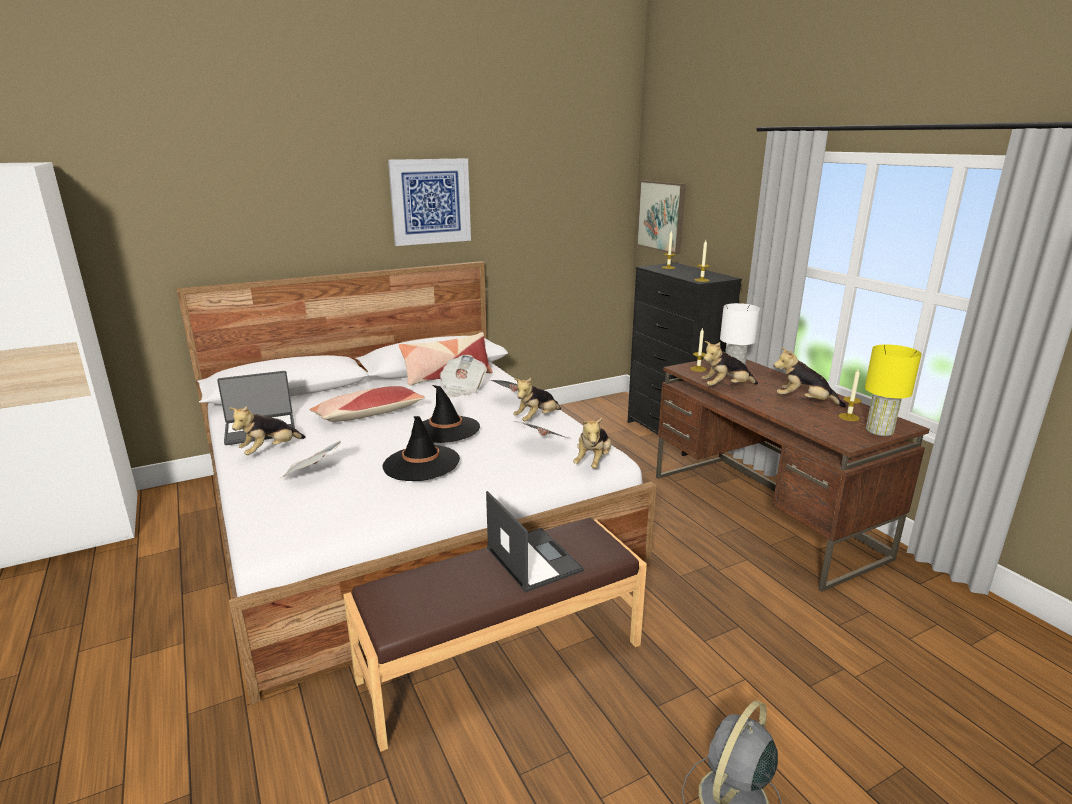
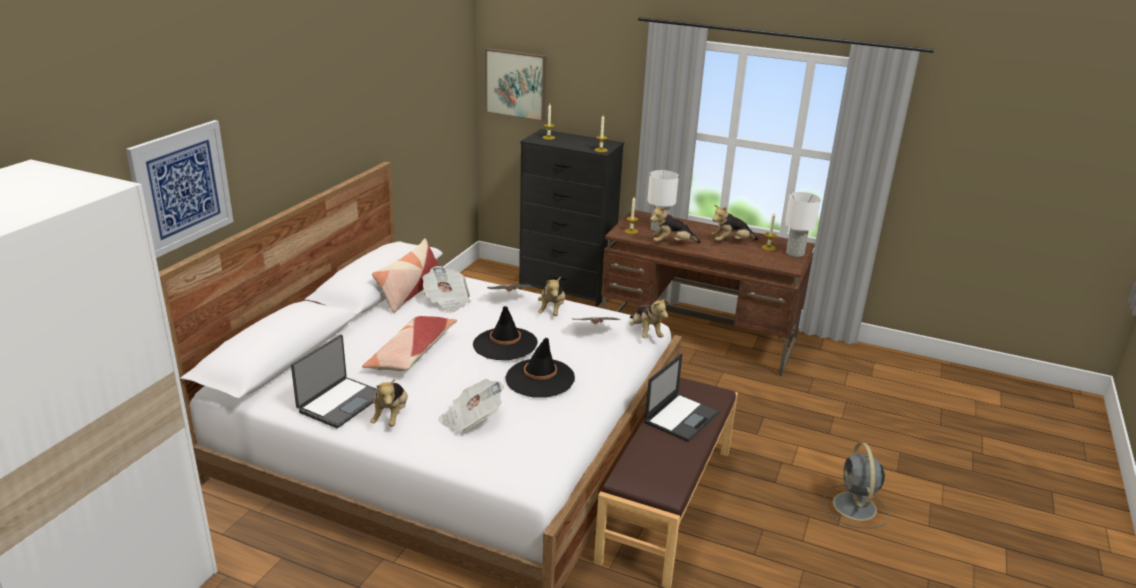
camera: 40 degrees left, 5 degrees up
(430, 201) = (343, 110): picture -> picture (181, 187)
(533, 559) = (682, 417): laptop -> laptop turned 105 degrees clockwise
(726, 387) = (672, 243): plush toy -> plush toy turned 45 degrees clockwise
(878, 430) = (794, 253): yellow table lamp -> white table lamp

